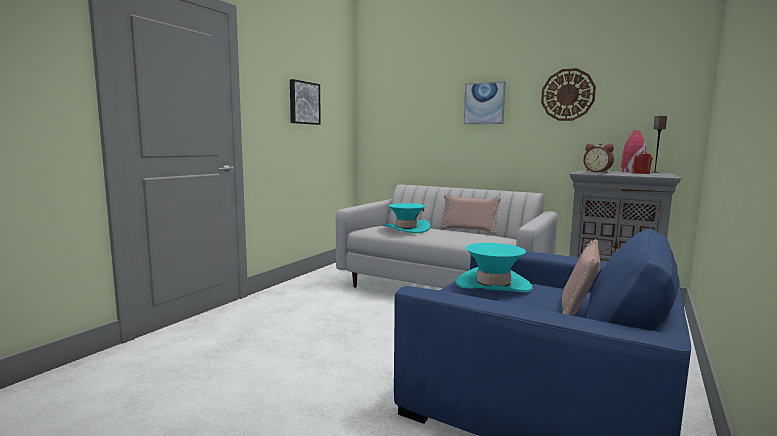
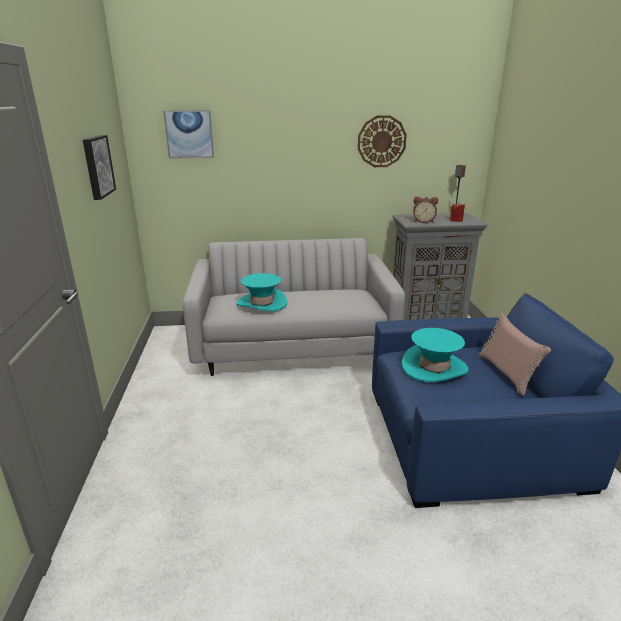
camera: 35 degrees left, 15 degrees up
(468, 231) = (313, 289): beige pillow -> none
(484, 103) = (299, 148): picture -> picture (189, 134)
(632, 171) = (440, 215): red vase -> none

